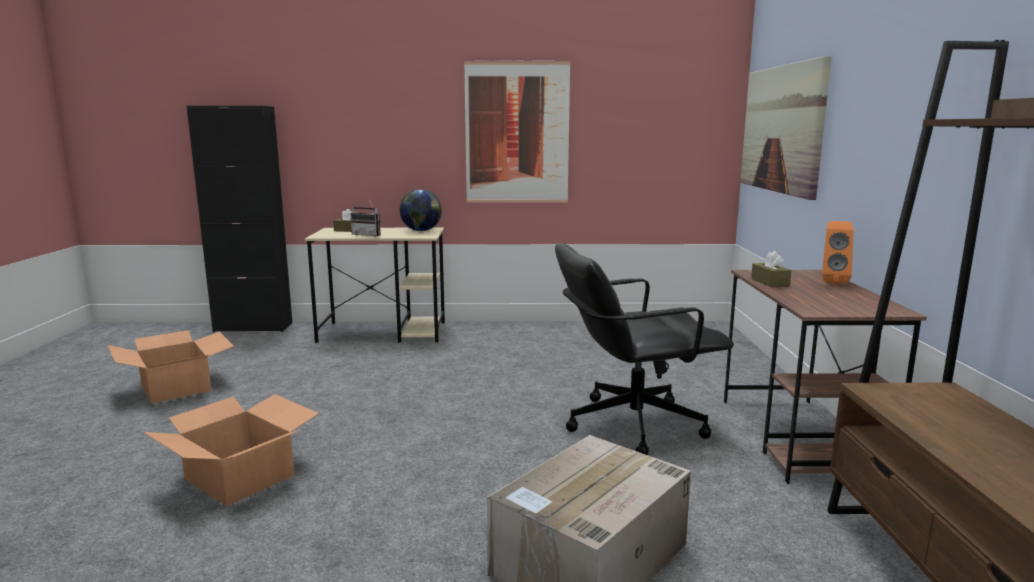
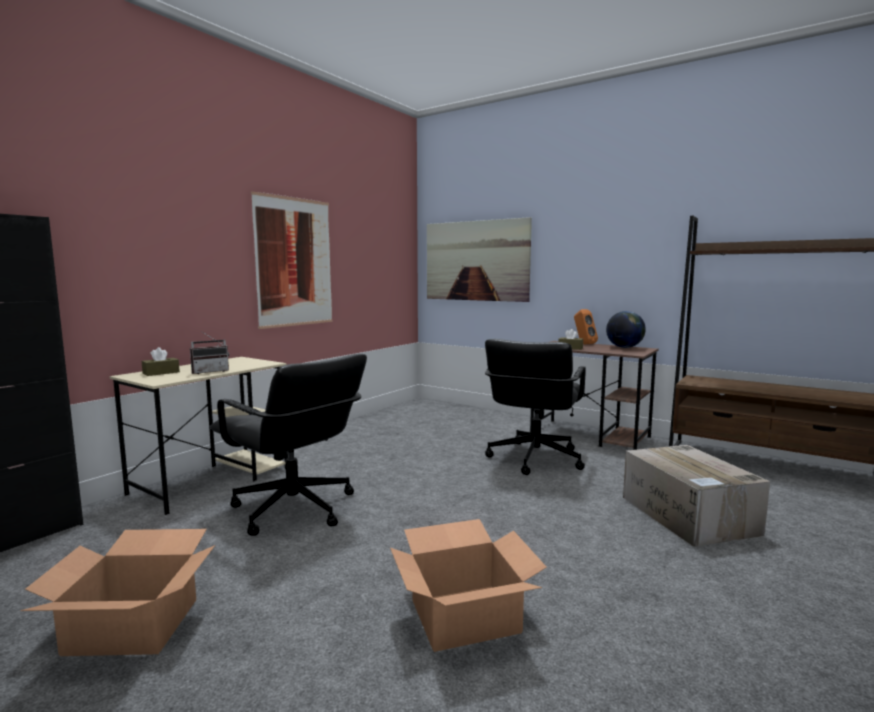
camera: 55 degrees left, 5 degrees down
(362, 370) = (294, 509): none -> black office chair
(421, 230) = (239, 361): globe -> globe (624, 347)

